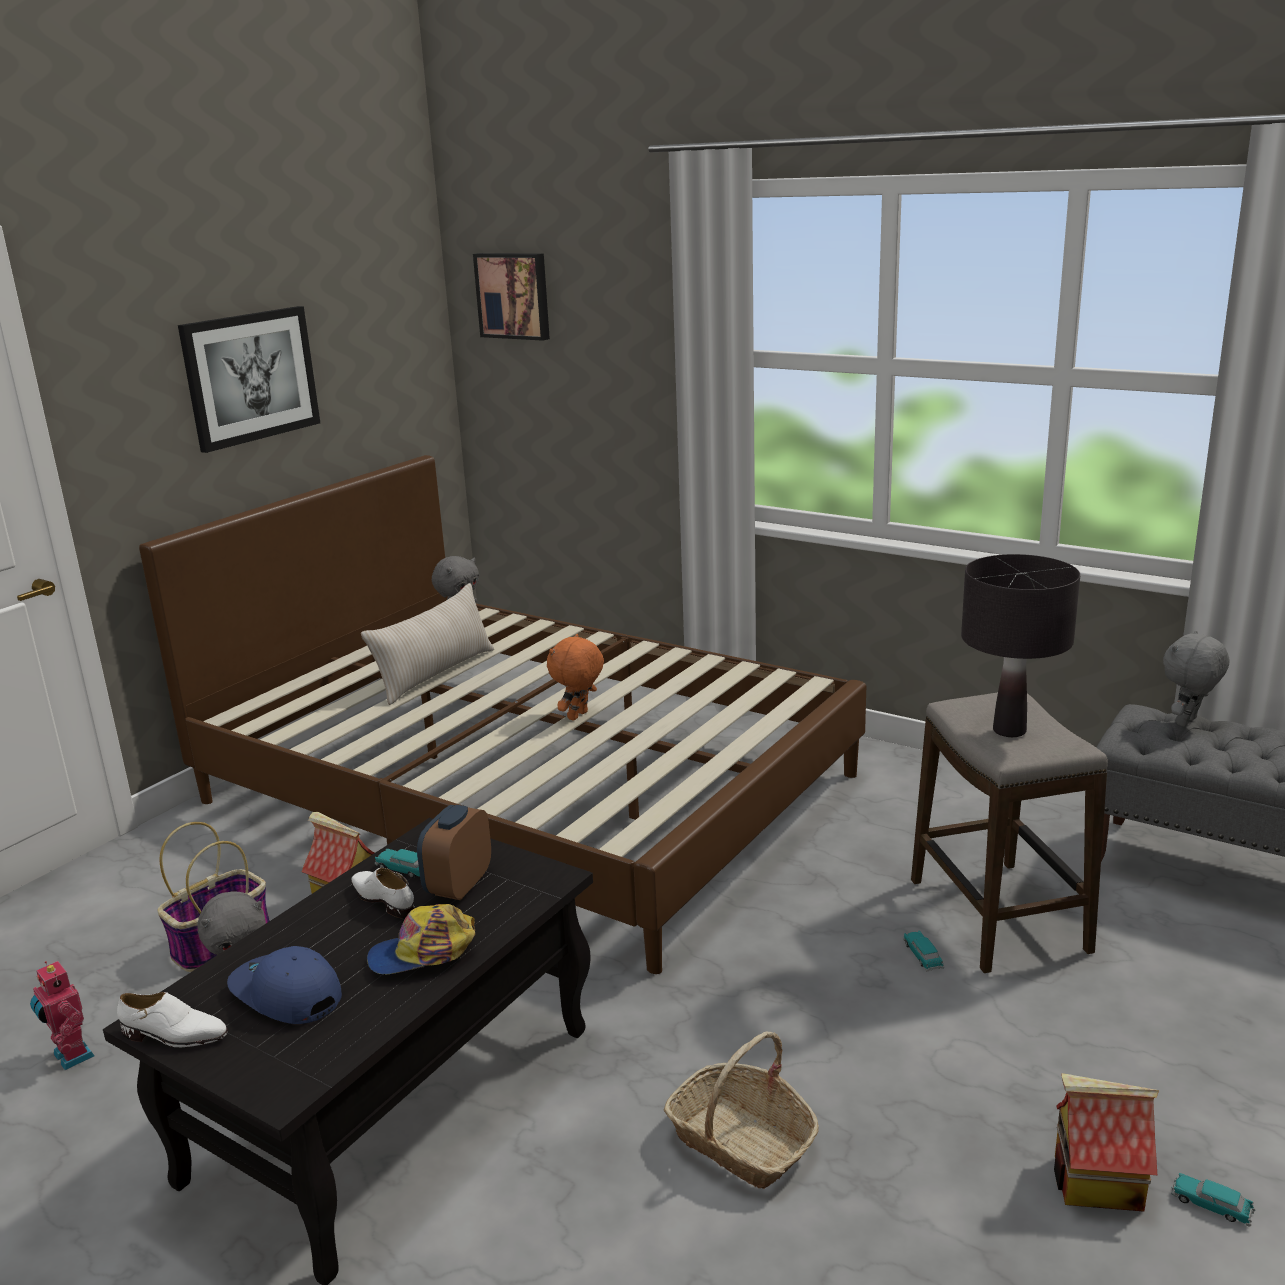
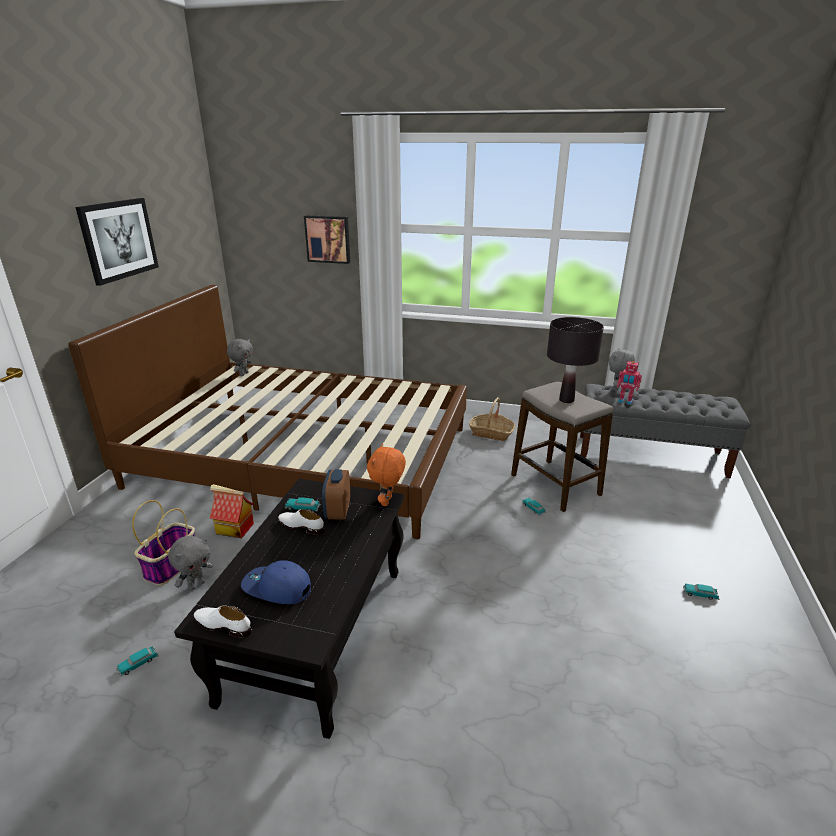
camera: 20 degrees left, 5 degrees up
(70, 1056) = (107, 648): toy robot -> toy robot (625, 401)
(102, 1090) = (138, 663): none -> toy car
(174, 1035) = (223, 625): white shoe -> white shoe turned 150 degrees counterclockwise
(423, 954) = (341, 551): cap -> none
(435, 674) = (245, 402): beige pillow -> none
(514, 295) = (256, 195): picture -> picture (328, 239)
(579, 716) = (337, 416): orange plush toy -> orange plush toy (388, 501)
(742, 1141) = (499, 611): basket -> basket (491, 433)
(1096, 1184) = (654, 595): toy house -> none

